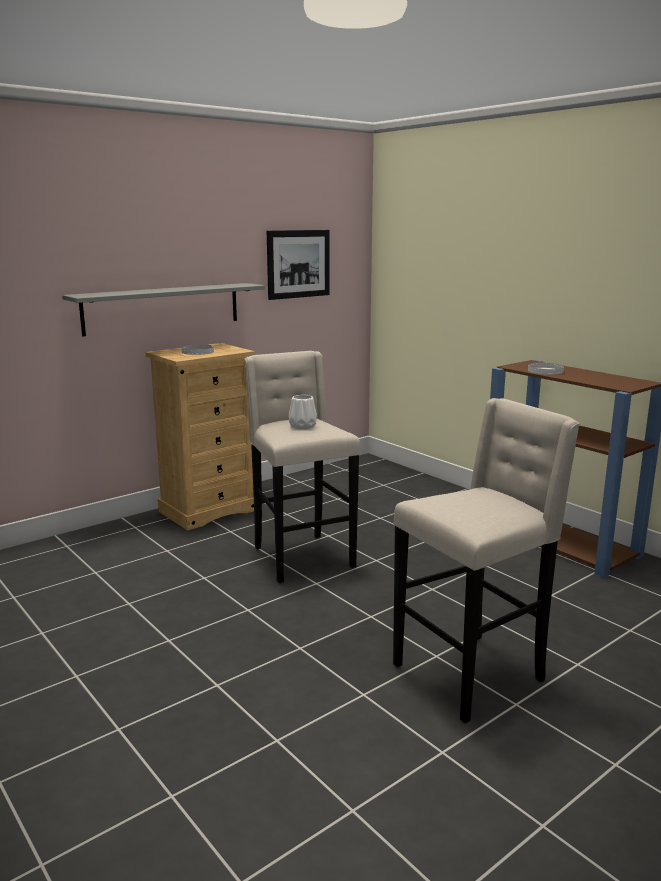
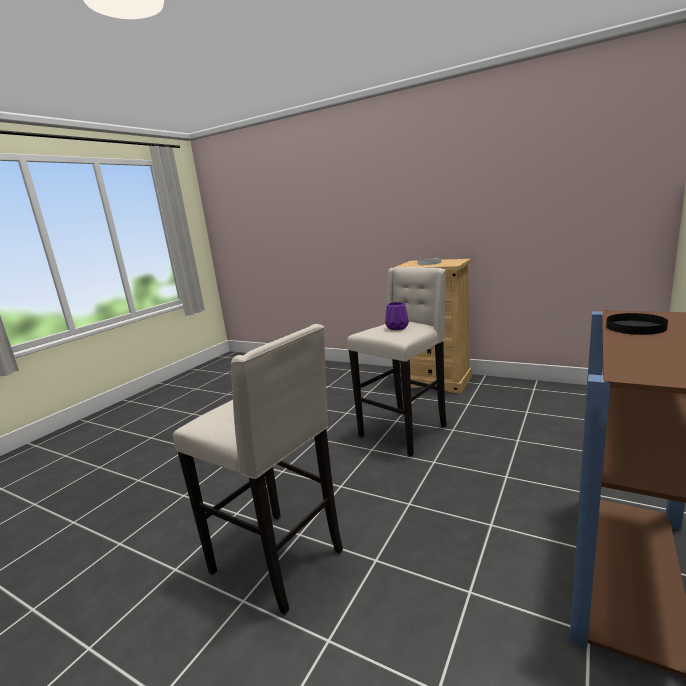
camera: 70 degrees right, 0 degrees up
(163, 308) = (428, 230): grey shelf -> none
(298, 264) = (565, 188): picture -> none
(303, 426) = (398, 327): white vase -> purple vase
(545, 371) = (635, 327): white plate -> black plate

